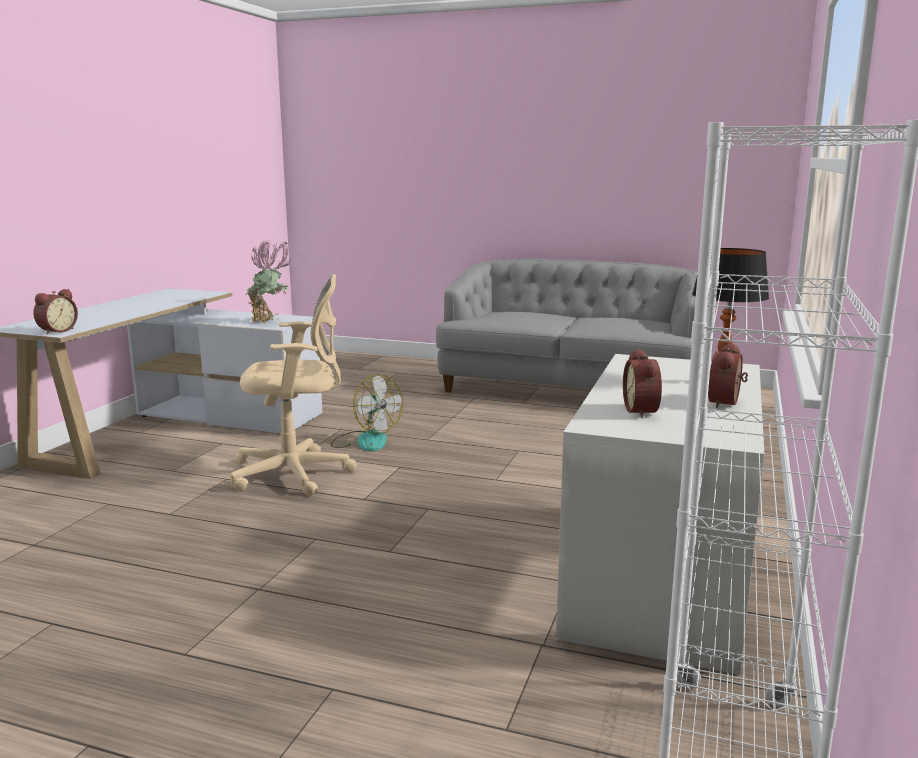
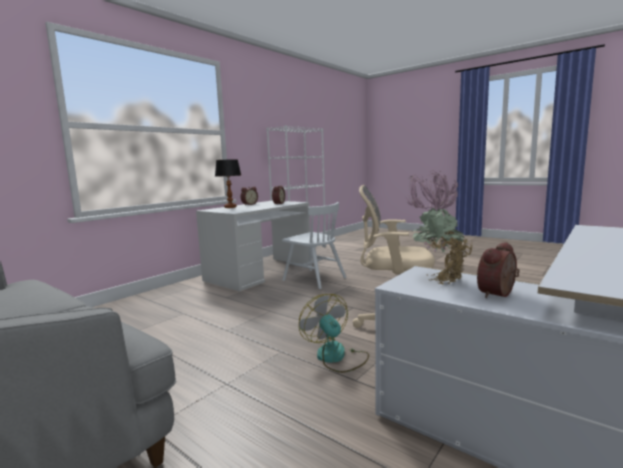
camera: 160 degrees left, 5 degrees down
(56, 331) = (599, 228): alarm clock -> alarm clock (499, 294)
(488, 566) = (314, 279): none -> white chair

